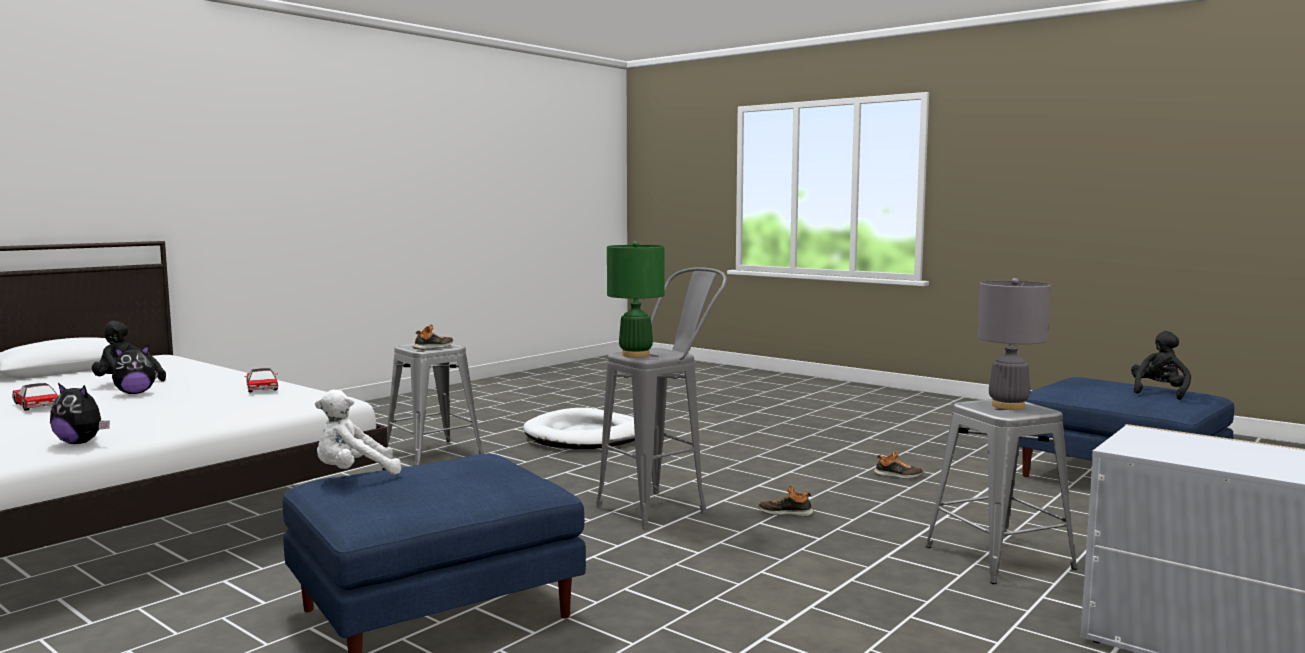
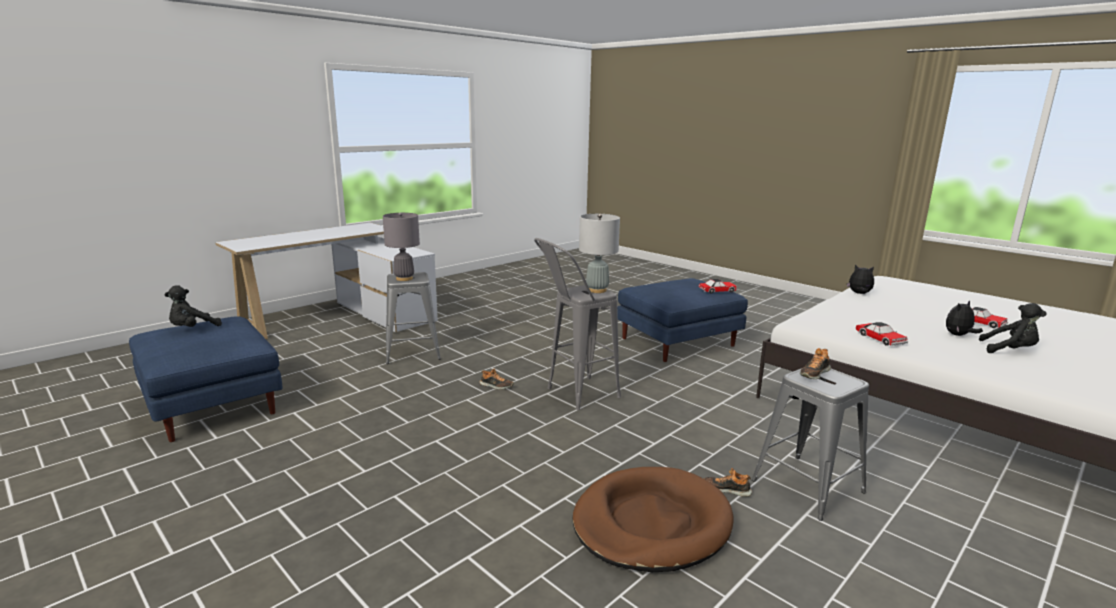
camera: 175 degrees left, 10 degrees up
(354, 474) = (717, 290): white plush toy -> toy car
(586, 436) = (651, 523): white dog bed -> brown dog bed
(635, 355) = (597, 290): green table lamp -> grey table lamp
(898, 476) = (373, 420): shoe -> shoe (726, 489)

